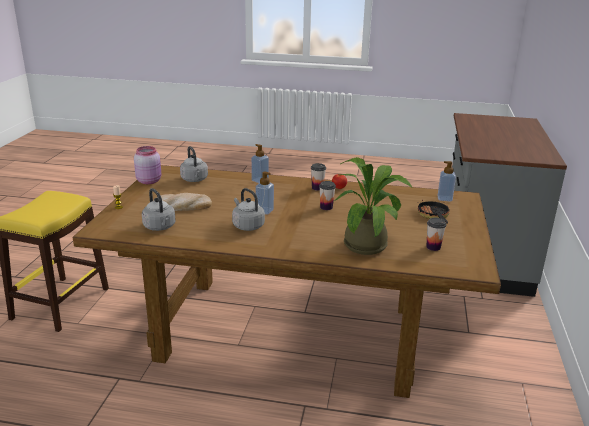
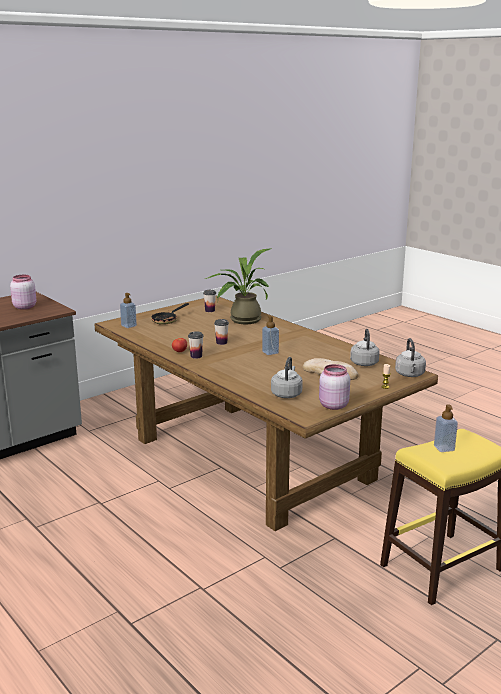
camera: 140 degrees left, 5 degrees down
(247, 225) = (299, 347): grey kettle -> grey kettle (410, 375)
(260, 180) = (229, 375): soap dispenser -> soap dispenser (444, 448)
(505, 149) = (25, 307): none -> pink jar

